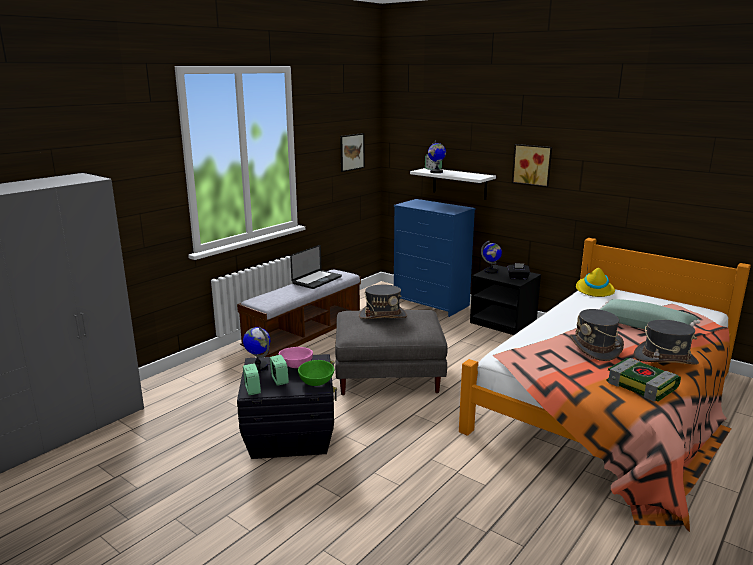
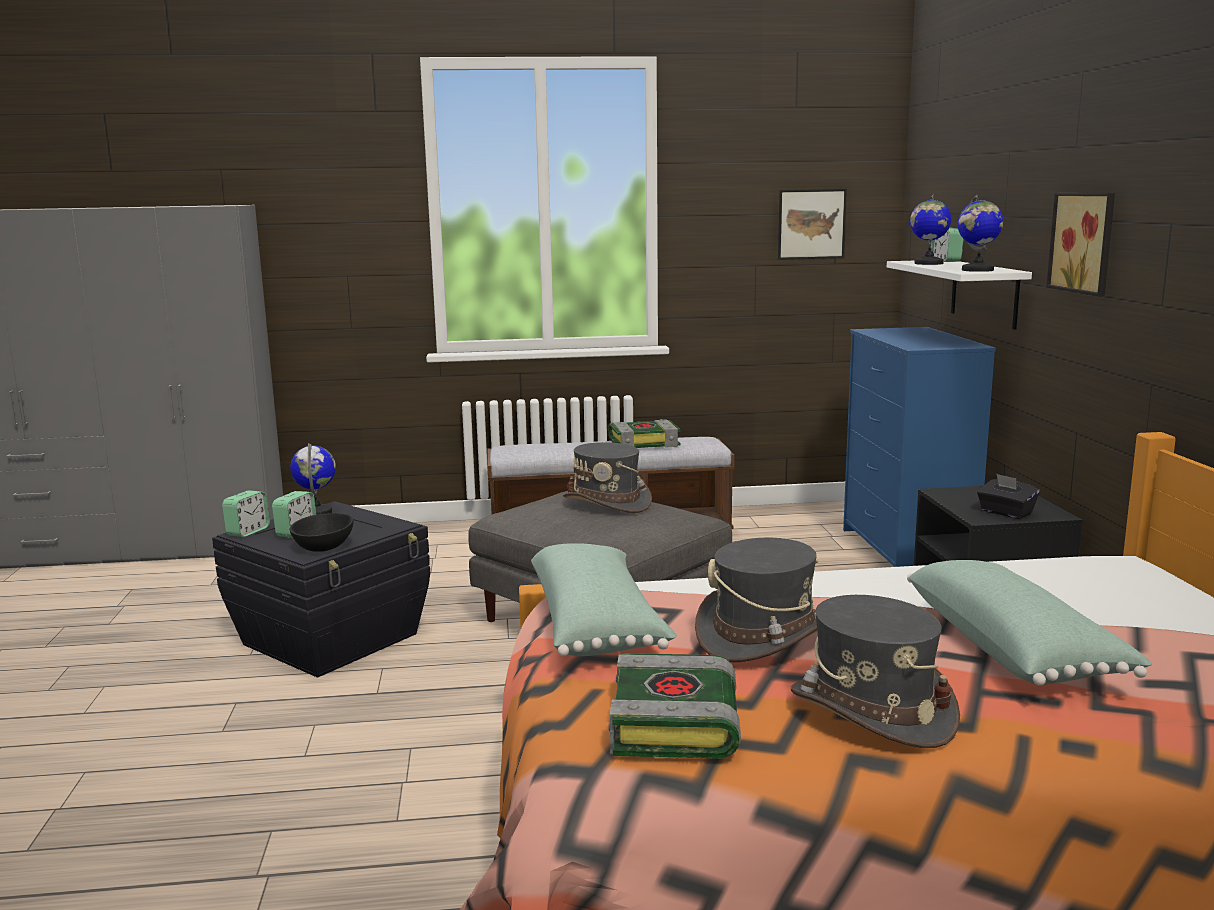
camera: 45 degrees right, 5 degrees down
(296, 365) = (354, 524): pink bowl -> none
(316, 382) = (324, 547): green bowl -> black bowl
(317, 280) = (644, 443): laptop -> book
(491, 271) = (974, 491): globe -> globe (977, 270)
(545, 365) = (597, 626): none -> green pillow
(594, 290) = (1096, 564): yellow hat -> none

